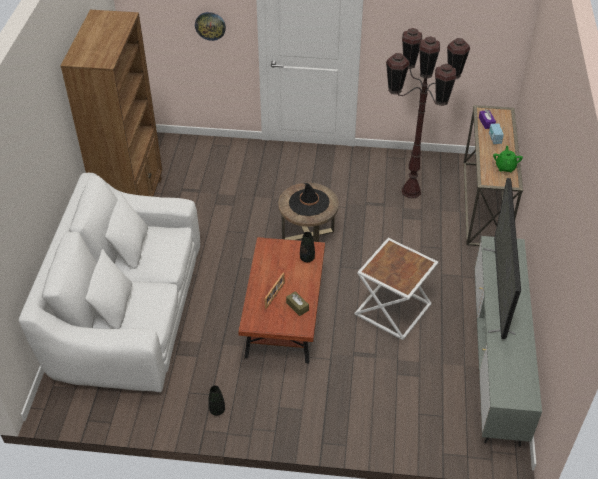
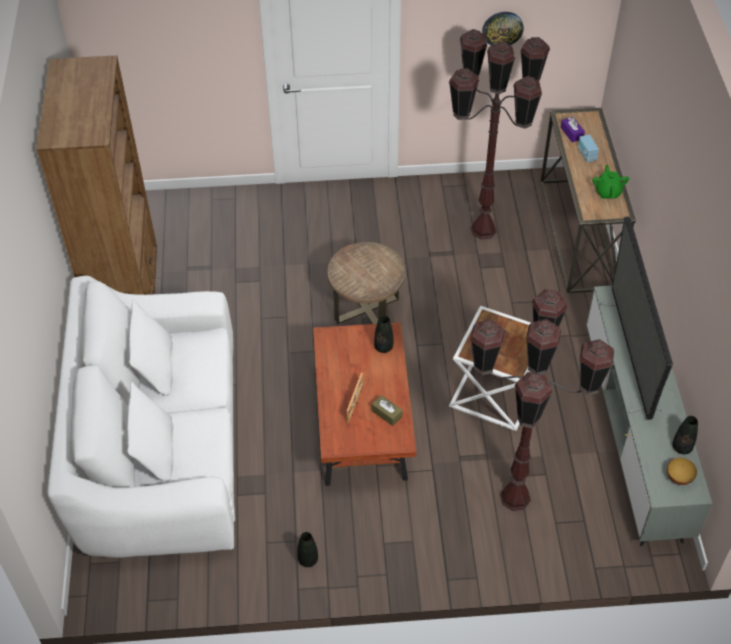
camera: 10 degrees left, 5 degrees up
(210, 26) = (199, 50): wall clock -> wall clock (502, 28)
(309, 202) = (367, 270): black hat -> none
(390, 390) = (514, 498): none -> brown floor lamp
(518, 388) = (678, 478): none -> bowl
(525, 365) = (682, 447): none -> black vase

